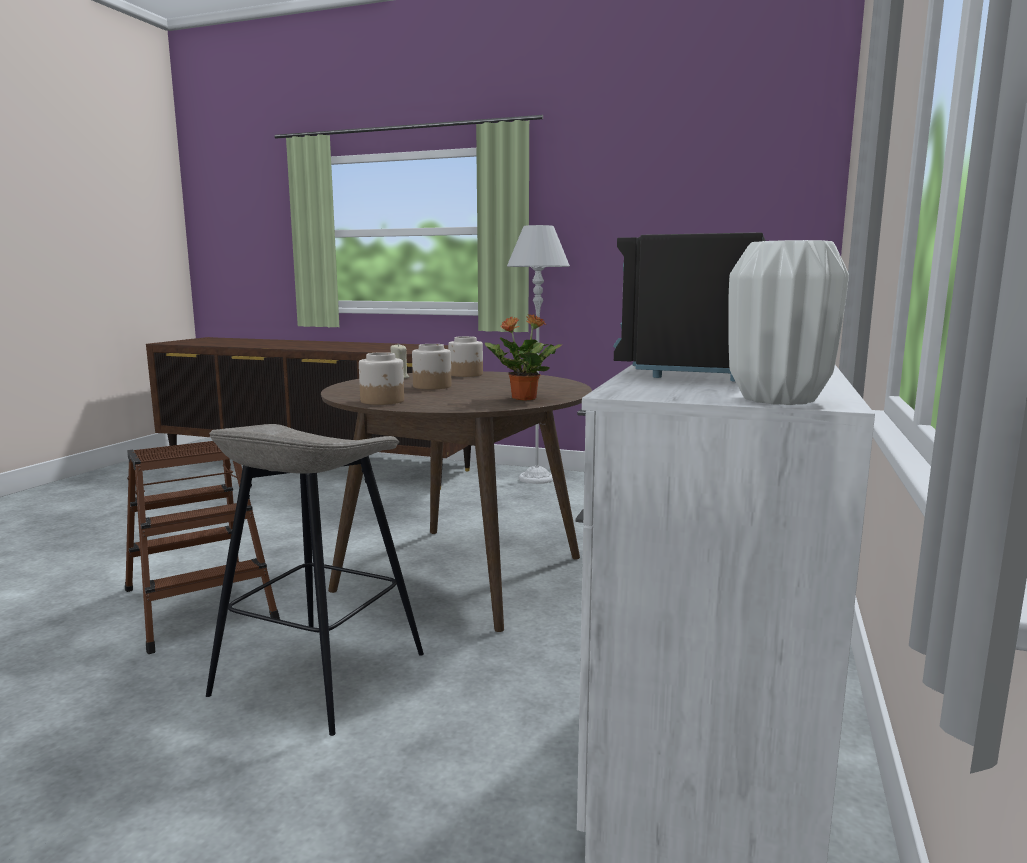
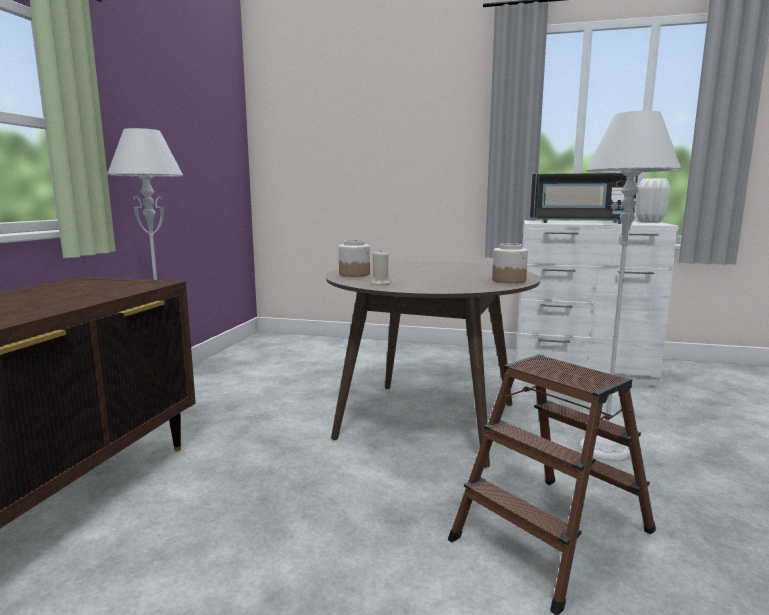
camera: 95 degrees left, 0 degrees up
(319, 674) = (605, 449): grey stool -> grey floor lamp
(432, 386) = (429, 277): jar -> none
(523, 398) = (471, 266): potted plant -> none

